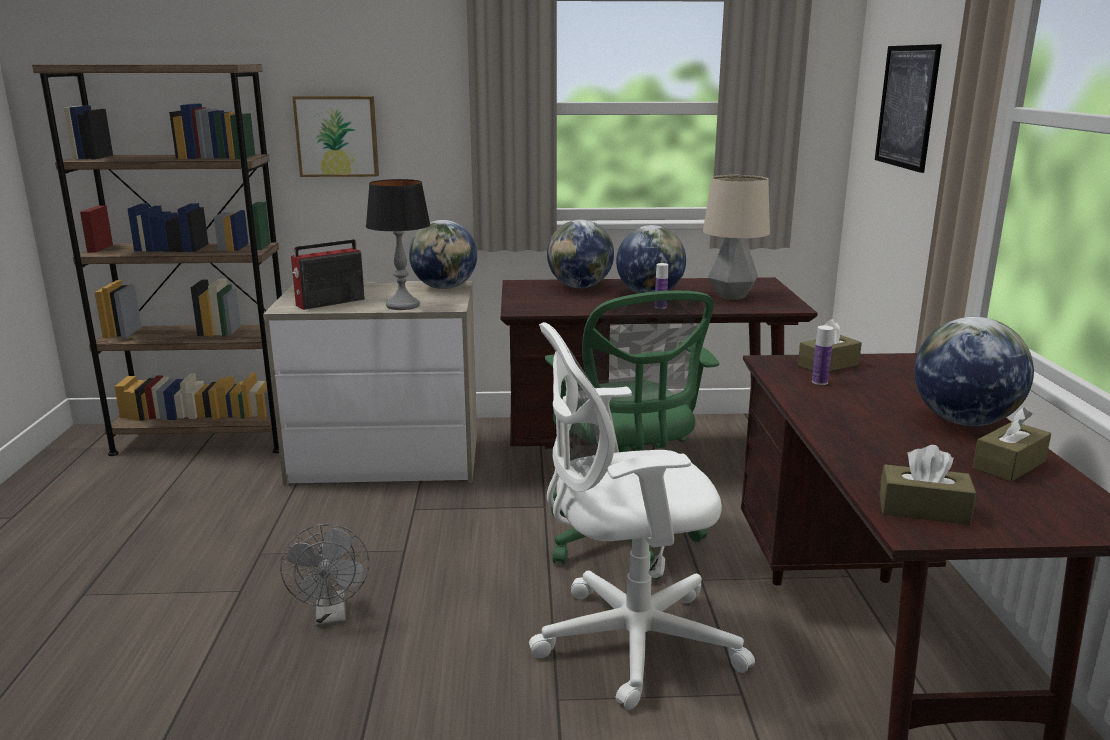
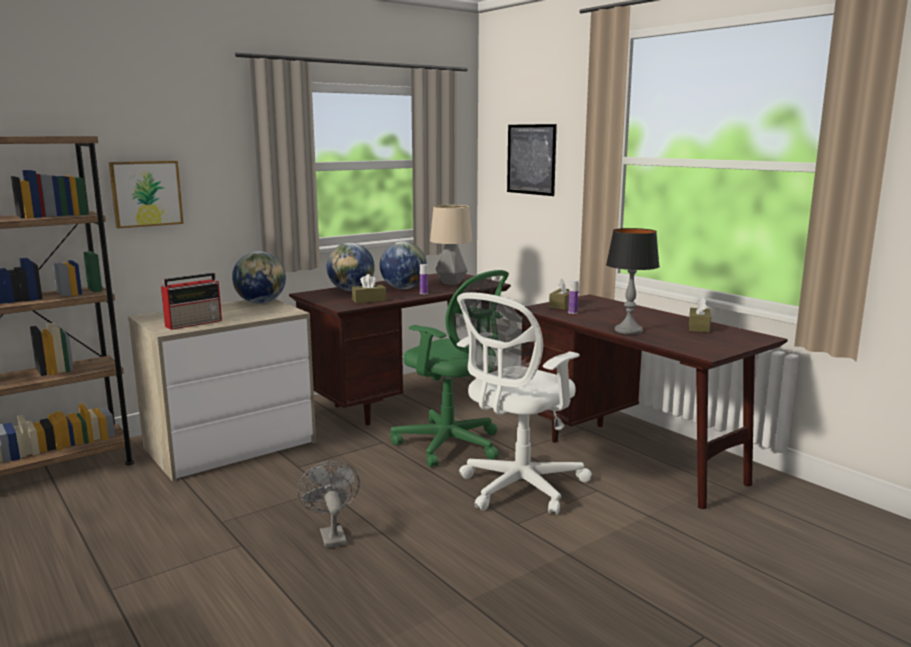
camera: 35 degrees left, 5 degrees down
(329, 303) = (194, 323): radio -> radio turned 150 degrees counterclockwise
(332, 616) = (331, 535): grey fan -> grey fan turned 150 degrees counterclockwise
(402, 305) = (256, 316): table lamp -> table lamp (628, 331)
(923, 510) = (698, 347): brown tissue box -> brown tissue box (369, 300)
(963, 421) = (656, 316): globe -> none

